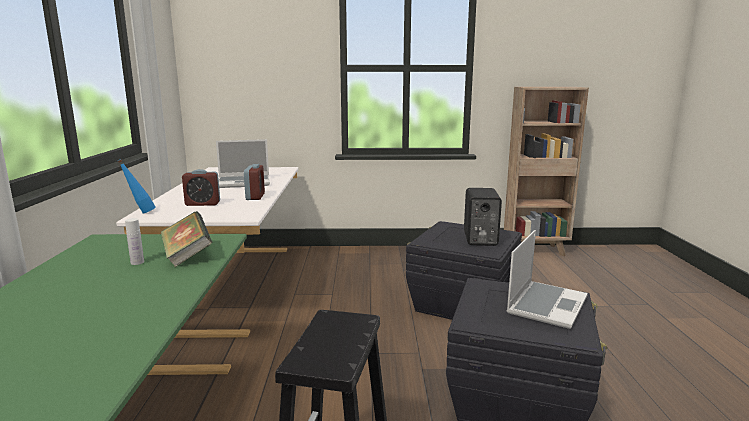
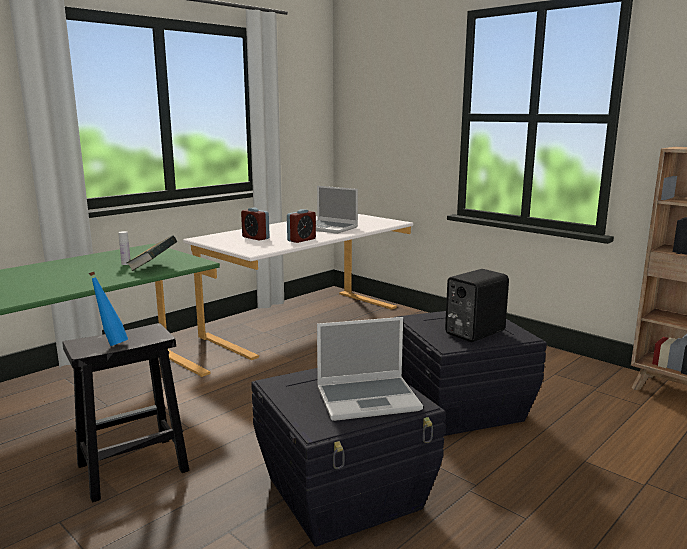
camera: 45 degrees right, 0 degrees up
(140, 213) = (208, 236): blue bottle -> blue bottle (111, 343)

